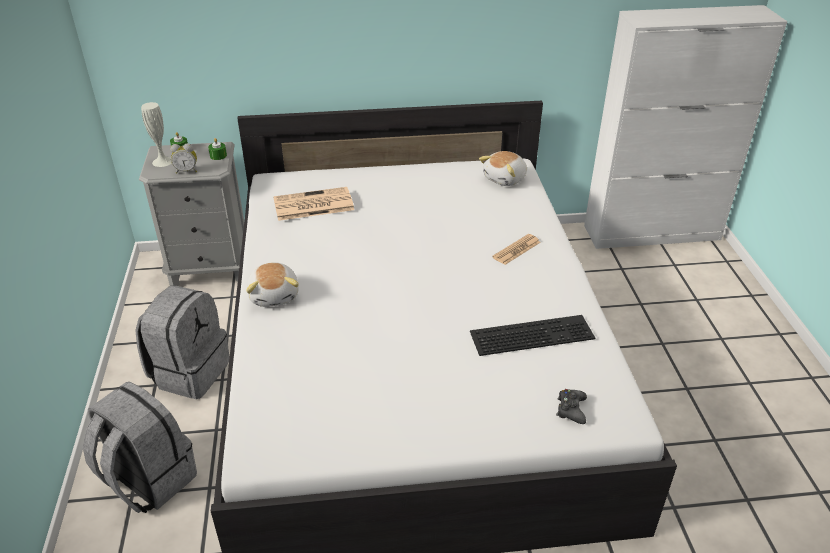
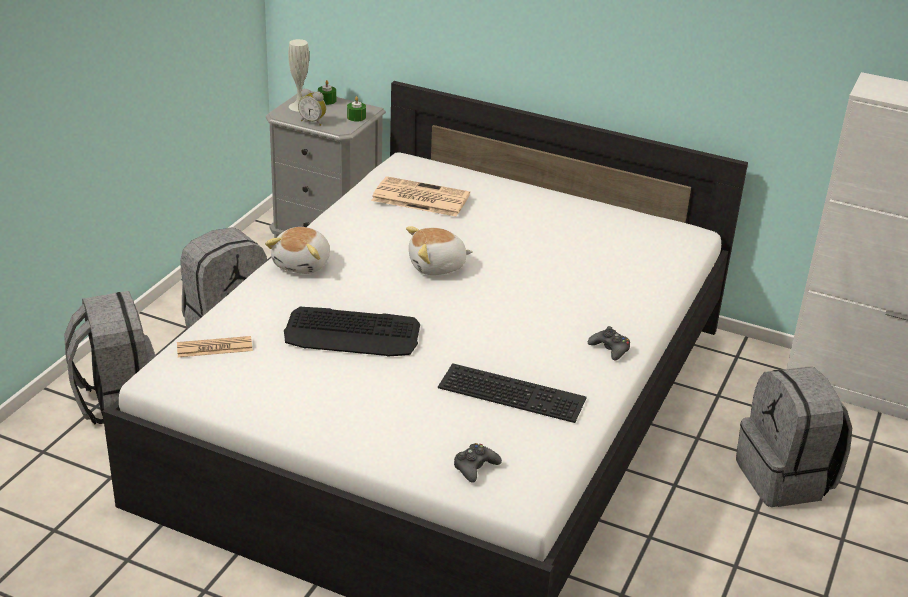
camera: 30 degrees right, 5 degrees down
(373, 339) = (352, 334): none -> keyboard
(505, 179) = (661, 243): plush toy -> plush toy (437, 266)
(516, 250) = (589, 314): newspaper -> newspaper (214, 348)
(556, 270) = (610, 349): none -> black game controller
(656, 312) = (785, 478): none -> grey backpack

